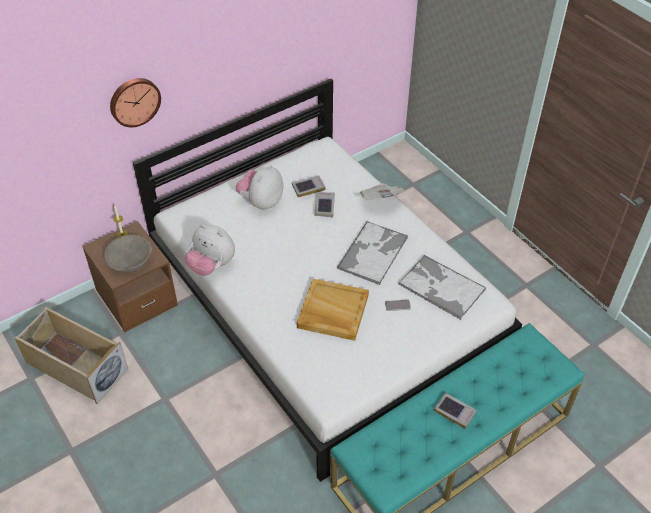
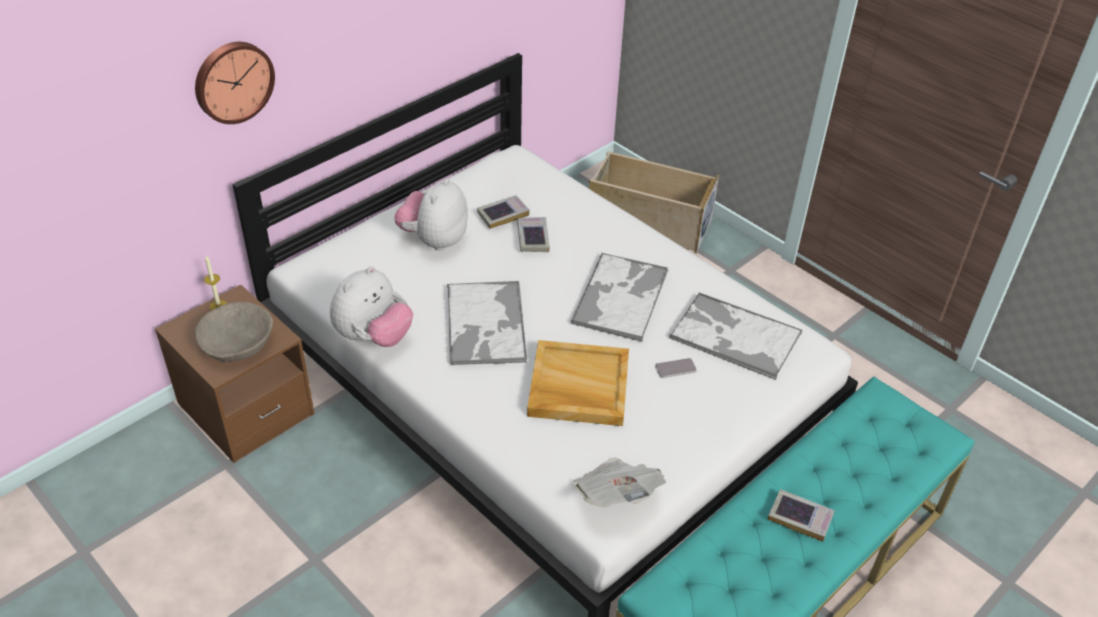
camera: 10 degrees left, 5 degrees down
(75, 366) = (158, 524): beige storage box -> beige storage box (648, 221)
(211, 265) = (373, 337): plush toy -> plush toy turned 75 degrees counterclockwise
(283, 264) = (486, 325): none -> tray
(380, 200) = (615, 223): newspaper -> newspaper (617, 496)

